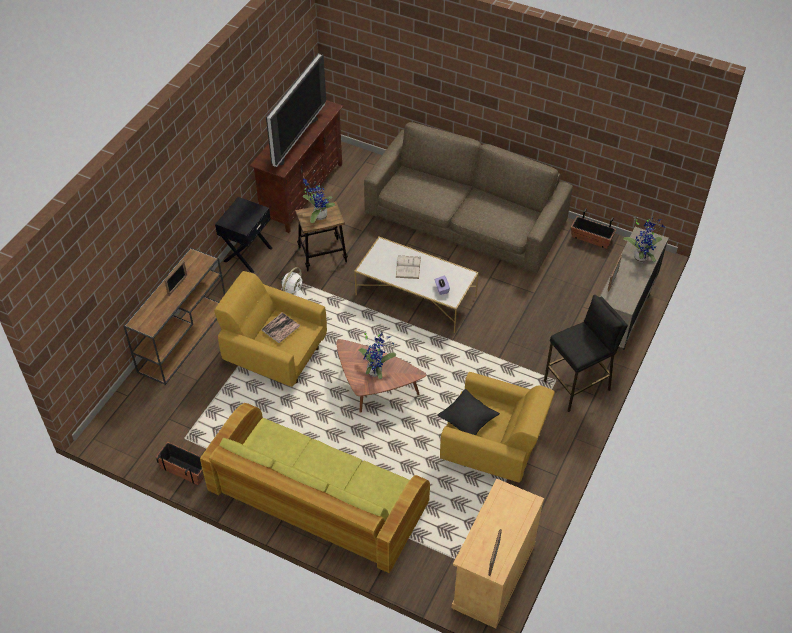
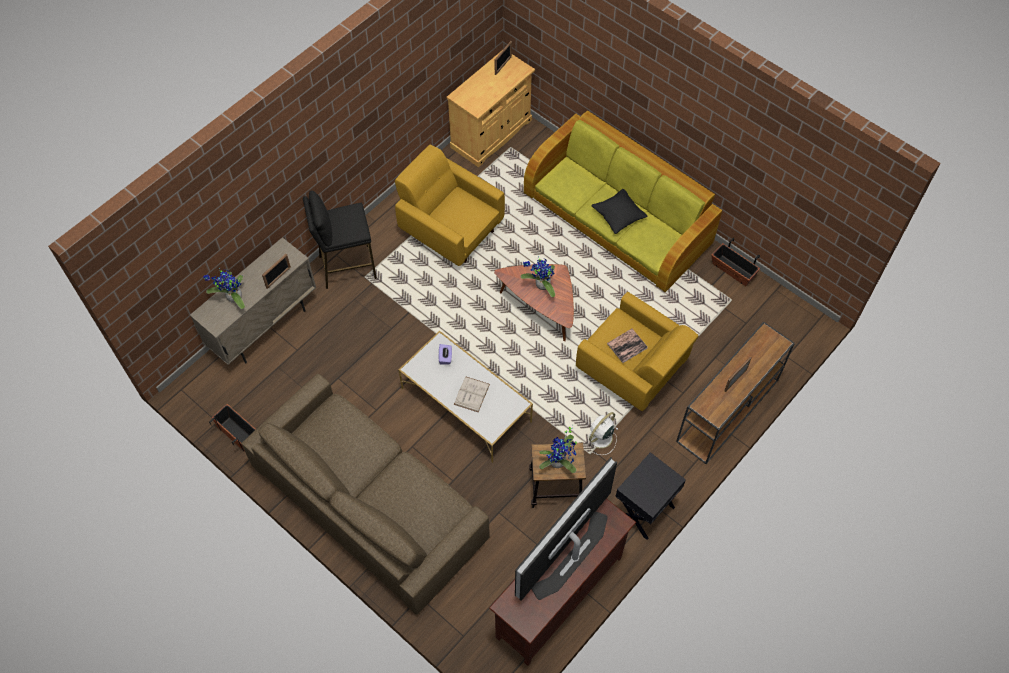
camera: 165 degrees left, 10 degrees up
(468, 419) = (472, 216): black pillow -> black pillow (618, 215)

